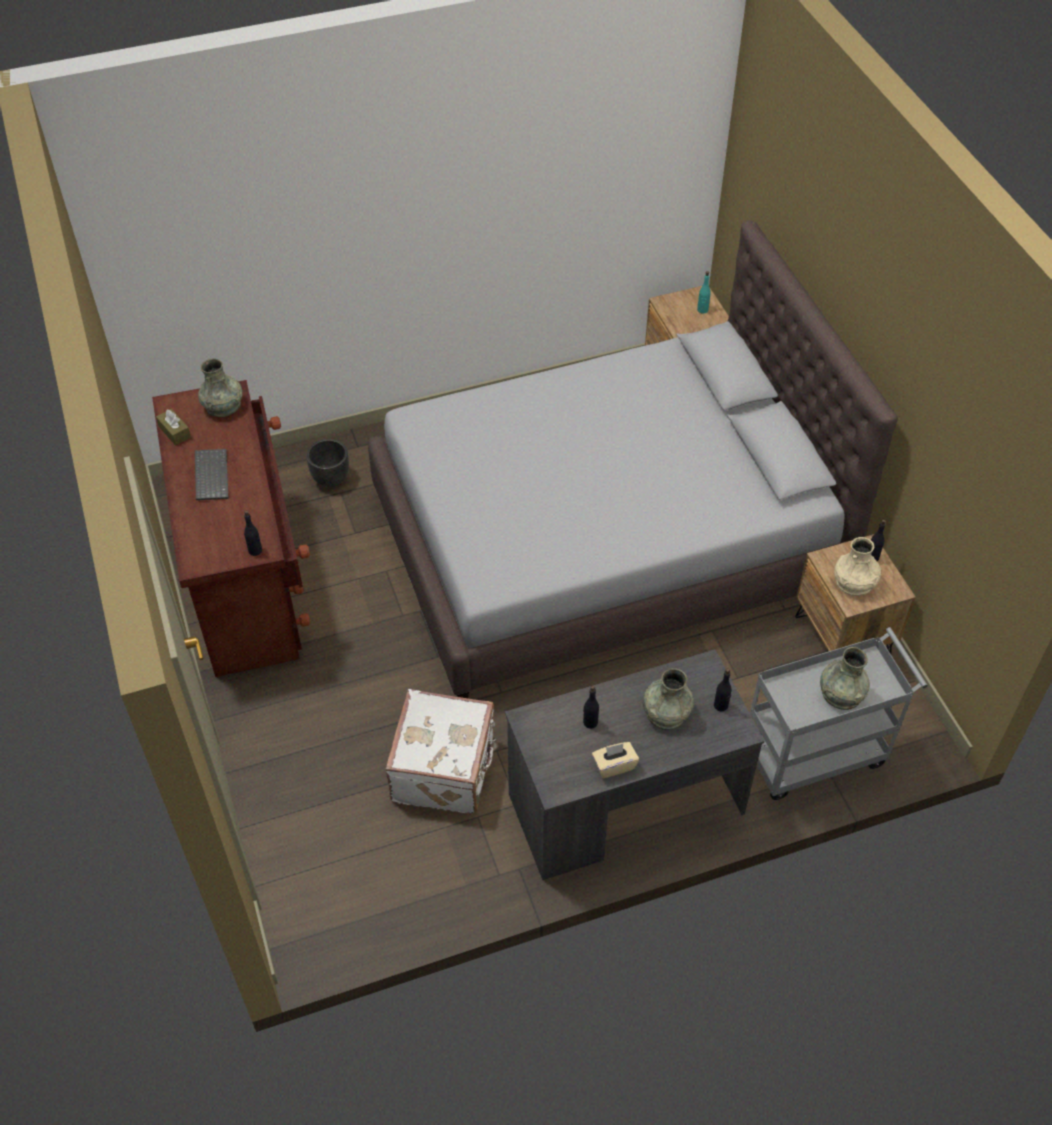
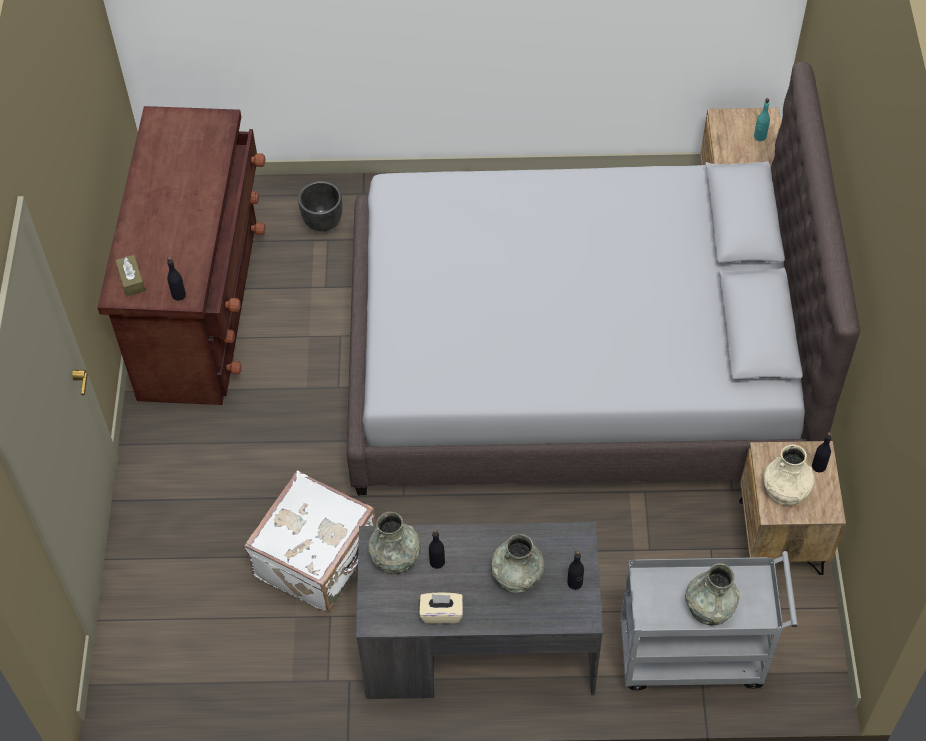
camera: 20 degrees right, 5 degrees up
(174, 432) = (151, 149): brown tissue box -> brown tissue box (131, 280)
(210, 475) = (167, 204): keyboard -> none
(223, 405) = (207, 132): grey vase -> grey vase (395, 556)

